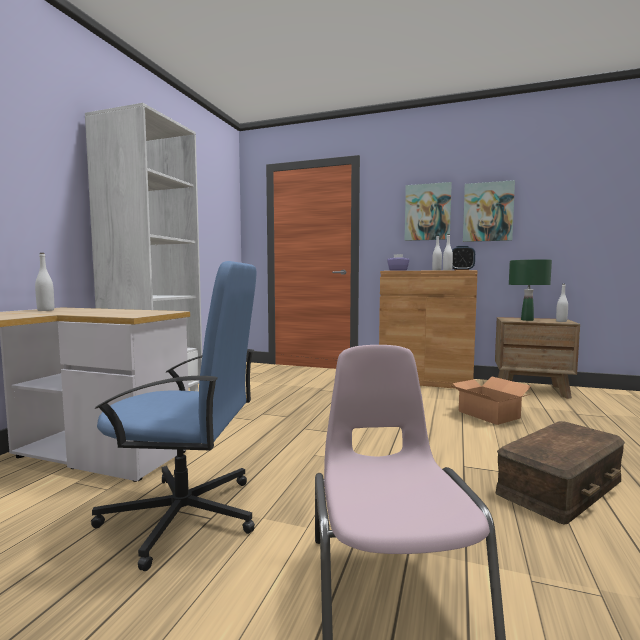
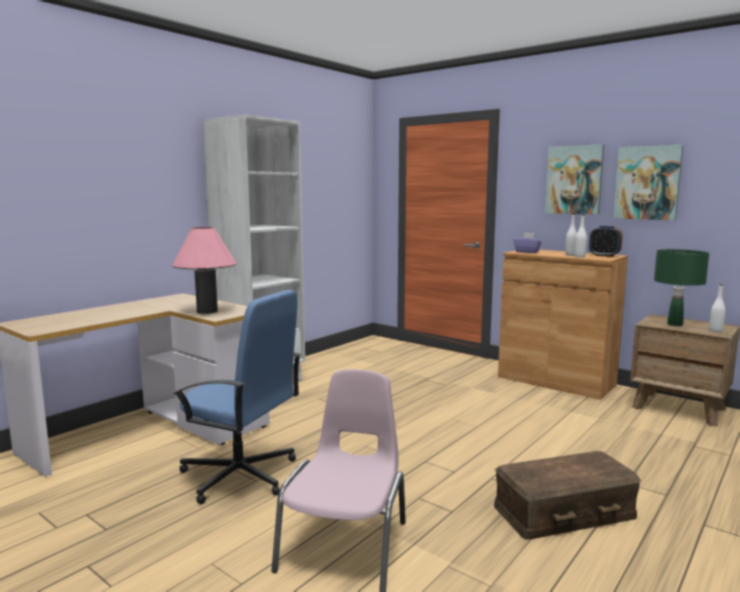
camera: 20 degrees right, 5 degrees up
(45, 310) = (167, 300): white bottle -> none
(112, 313) = (207, 311): none -> pink table lamp
(488, 414) = (582, 432): cardboard box -> none

